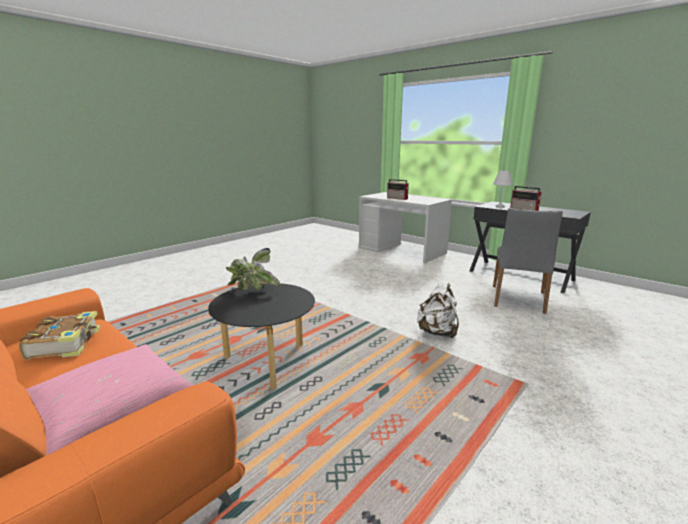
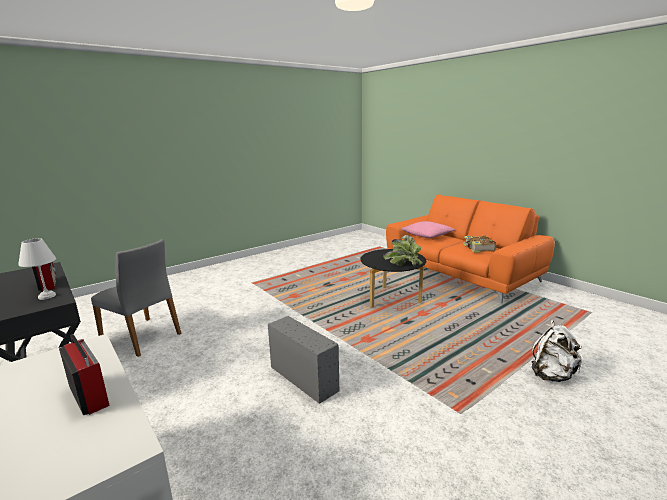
camera: 170 degrees left, 0 degrees up
(352, 284) = (302, 378): none -> grey storage box
(437, 332) = (265, 310): white backpack -> white backpack (552, 375)
(518, 299) = (143, 337): grey chair -> grey chair turned 90 degrees clockwise

